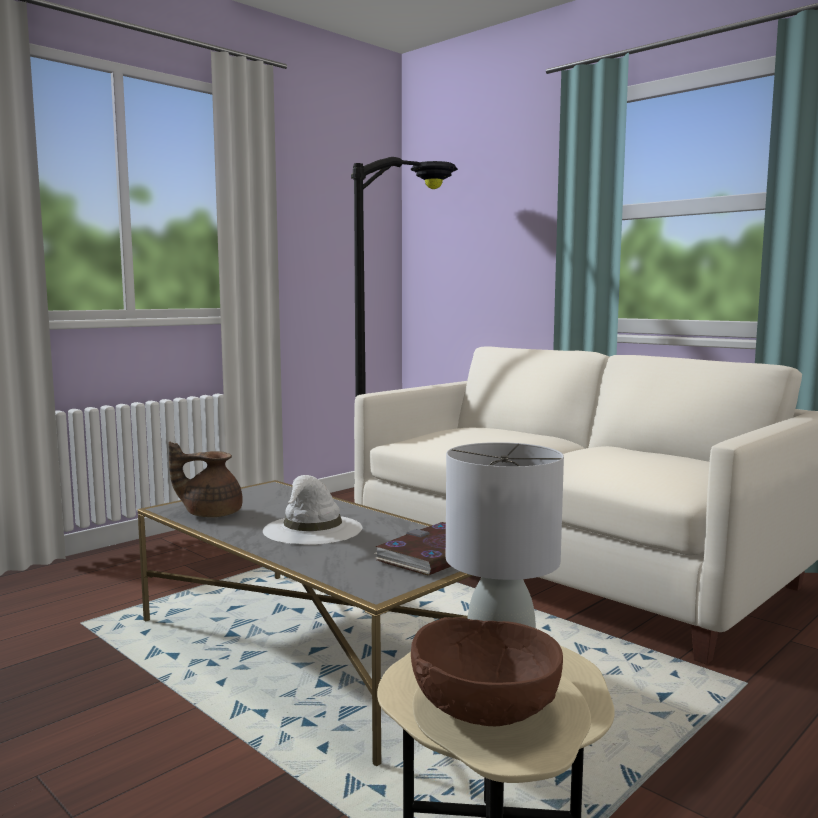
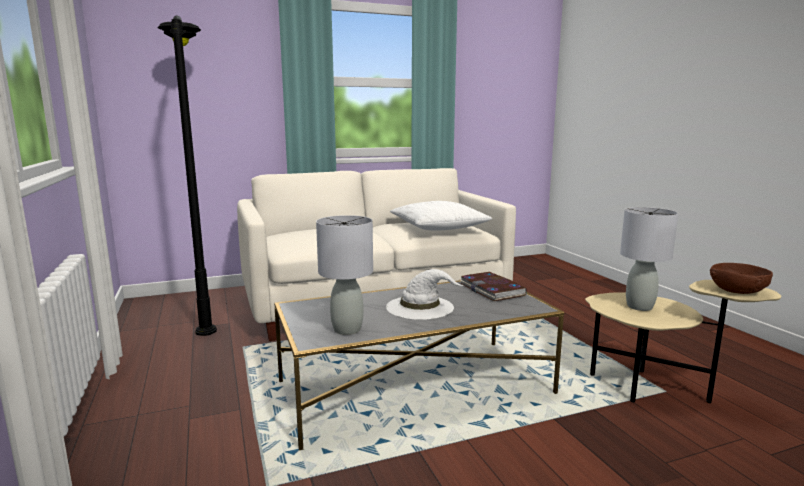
camera: 65 degrees left, 5 degrees up
(211, 513) = (346, 329): brown teapot -> grey table lamp
(627, 464) = (438, 228): none -> white pillow

